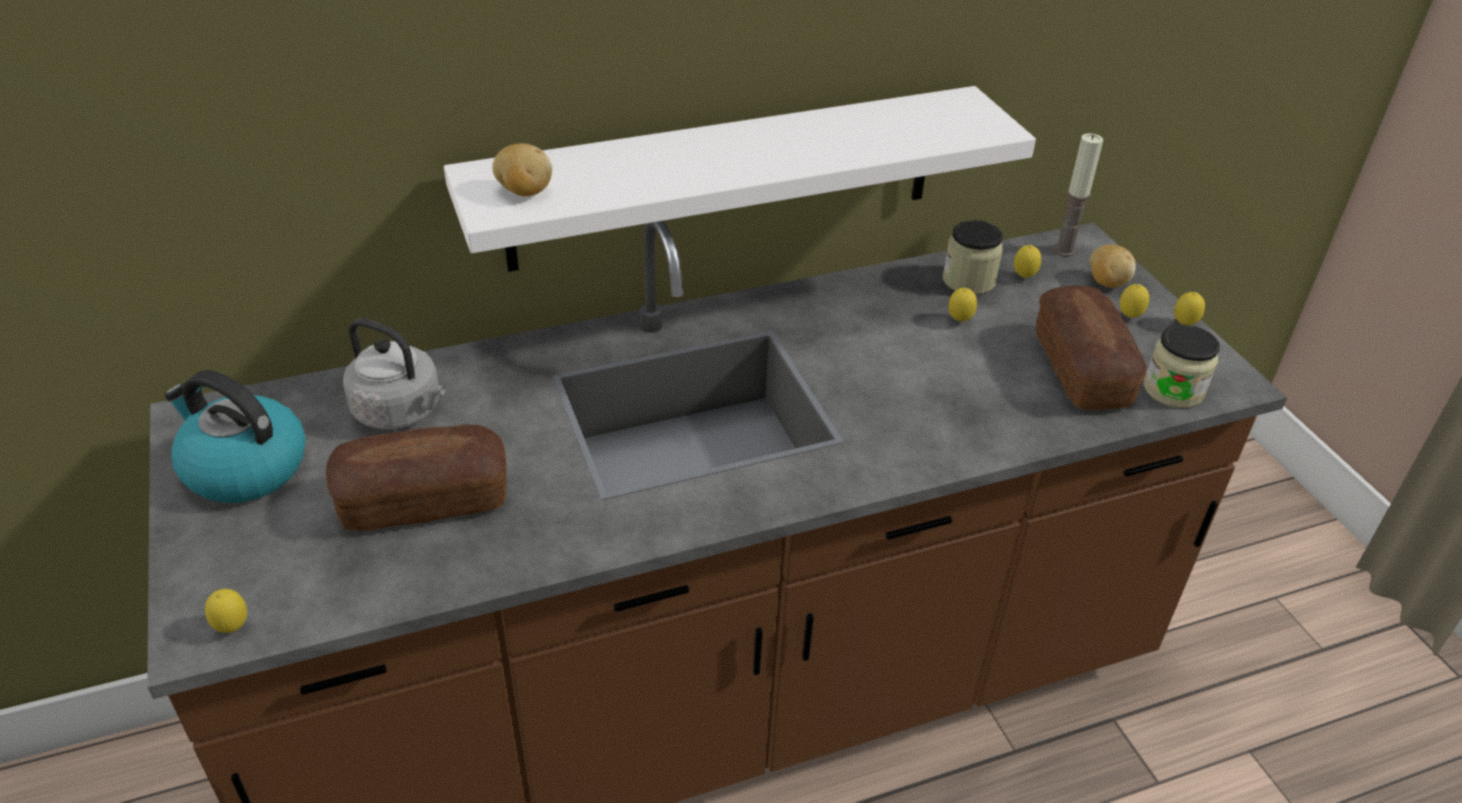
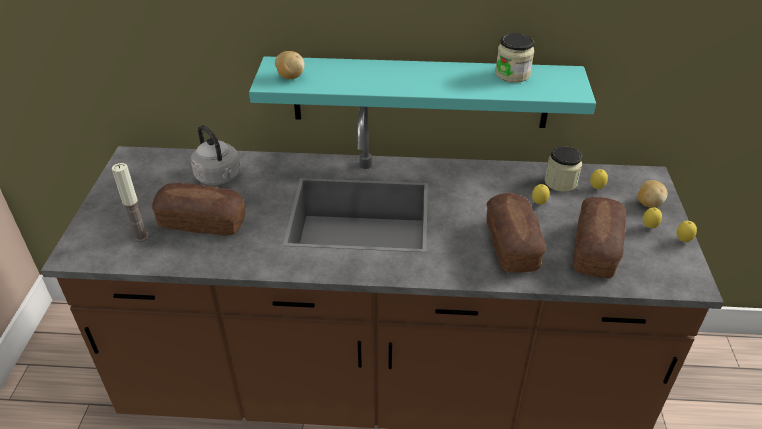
camera: 25 degrees right, 0 degrees up
(233, 628) = (87, 256): lemon -> none
(243, 468) = (136, 185): kettle -> none
(725, 178) = (420, 92): white shelf -> turquoise shelf
(962, 395) = (511, 245): none -> bread
(1064, 250) = (634, 178): candle -> candle (141, 236)
(1173, 390) = (647, 277): jar -> jar (512, 74)

